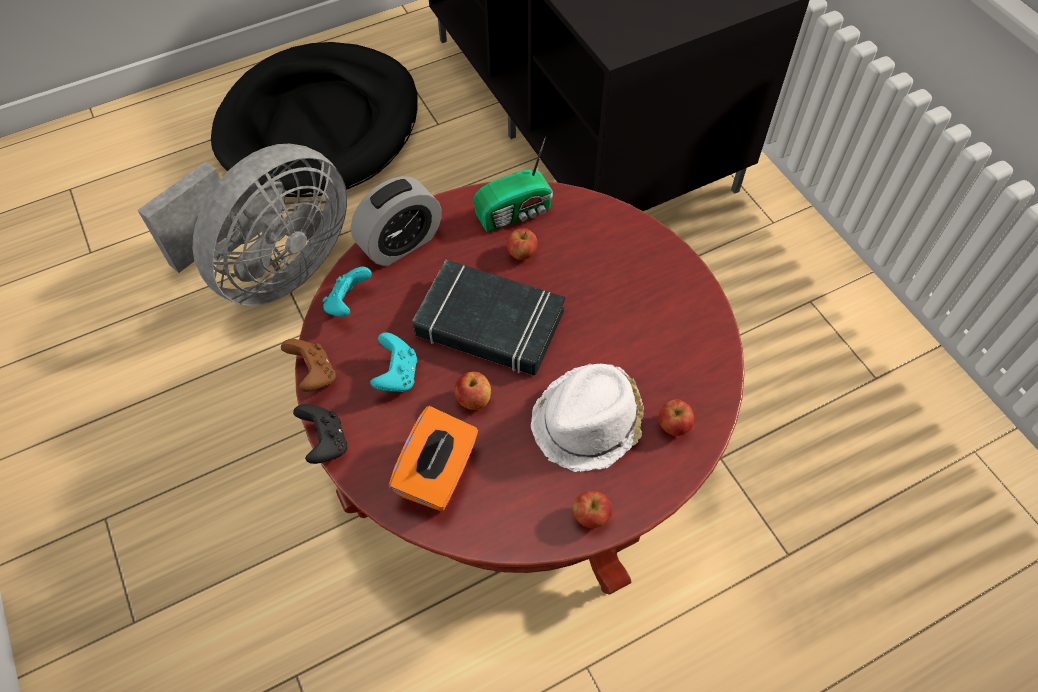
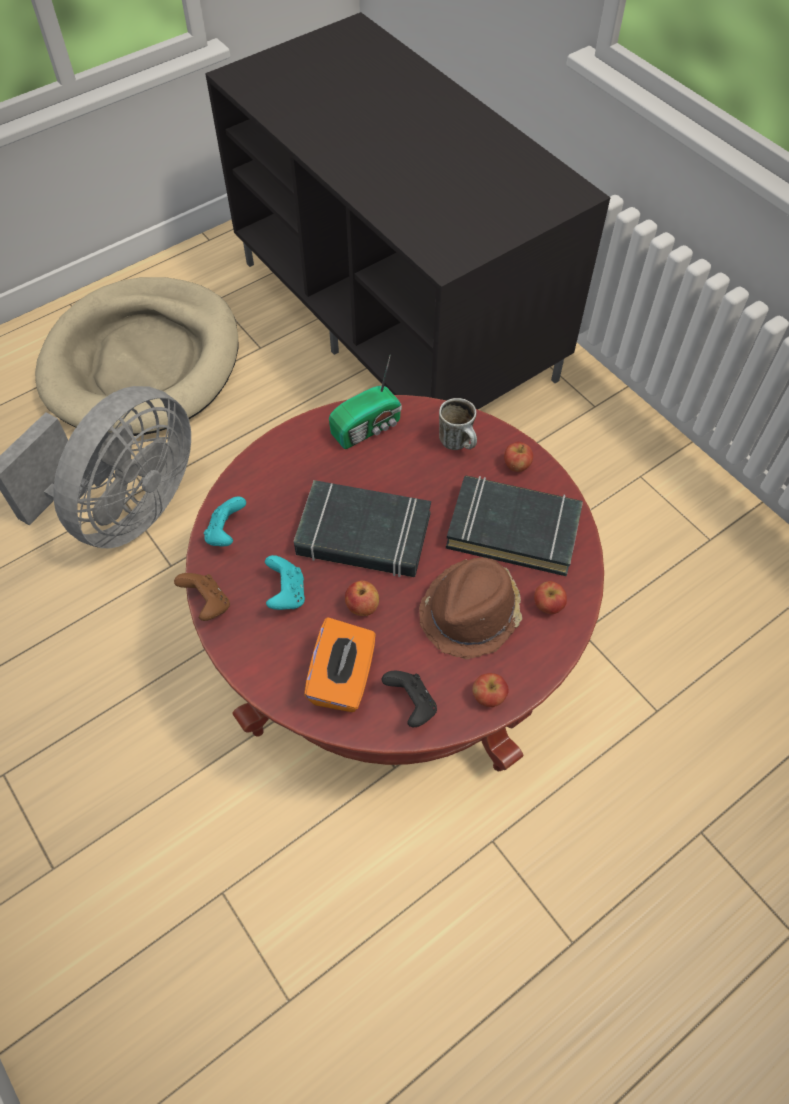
camera: 10 degrees left, 0 degrees up
(320, 126) = (143, 362): black dog bed -> beige dog bed
(325, 442) = (231, 665): black game controller -> black game controller (411, 704)
(401, 243) = (265, 470): alarm clock -> none
(521, 253) = (381, 465): apple -> apple (516, 465)
(588, 423) = (471, 613): white hat -> brown hat
(609, 240) = (459, 444): none -> mug
(650, 339) = (513, 530): none -> black book

